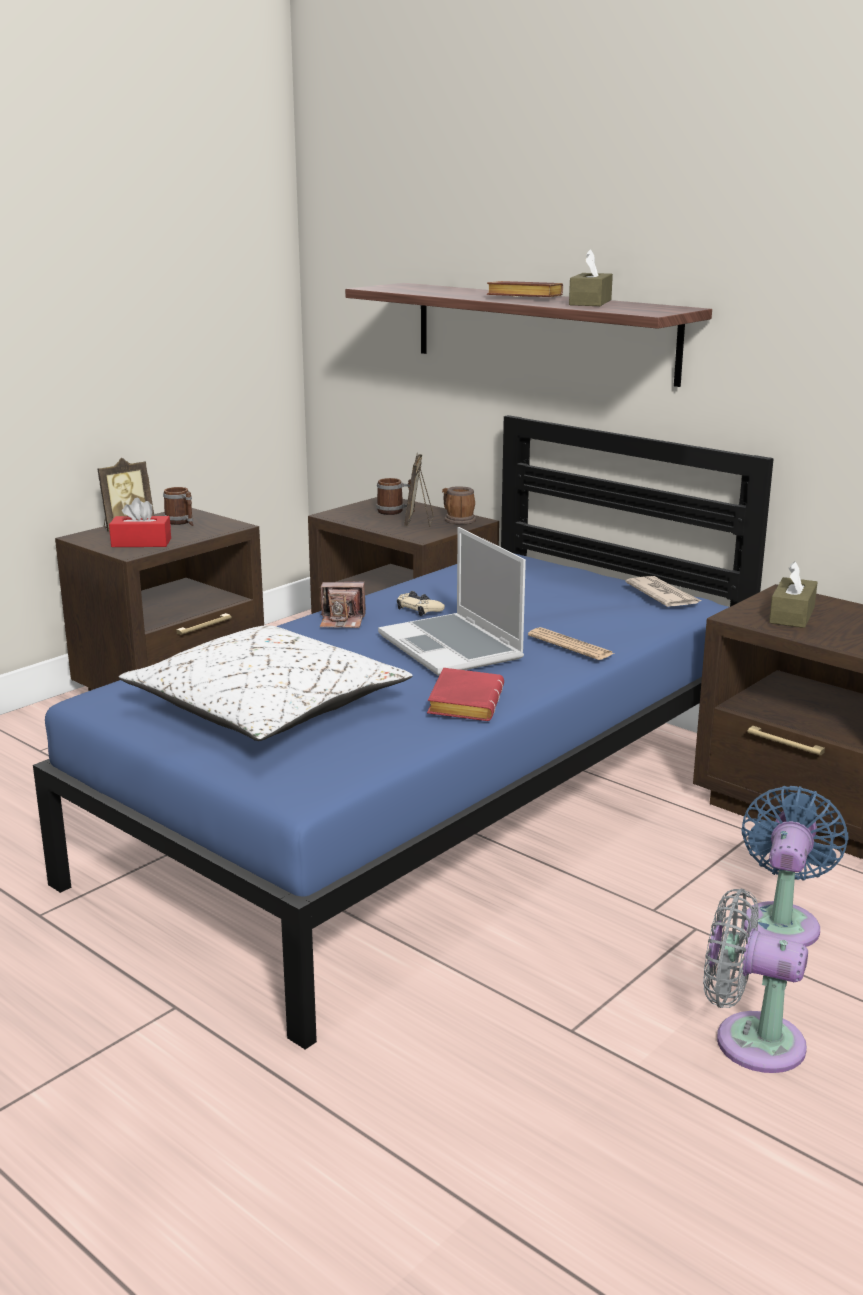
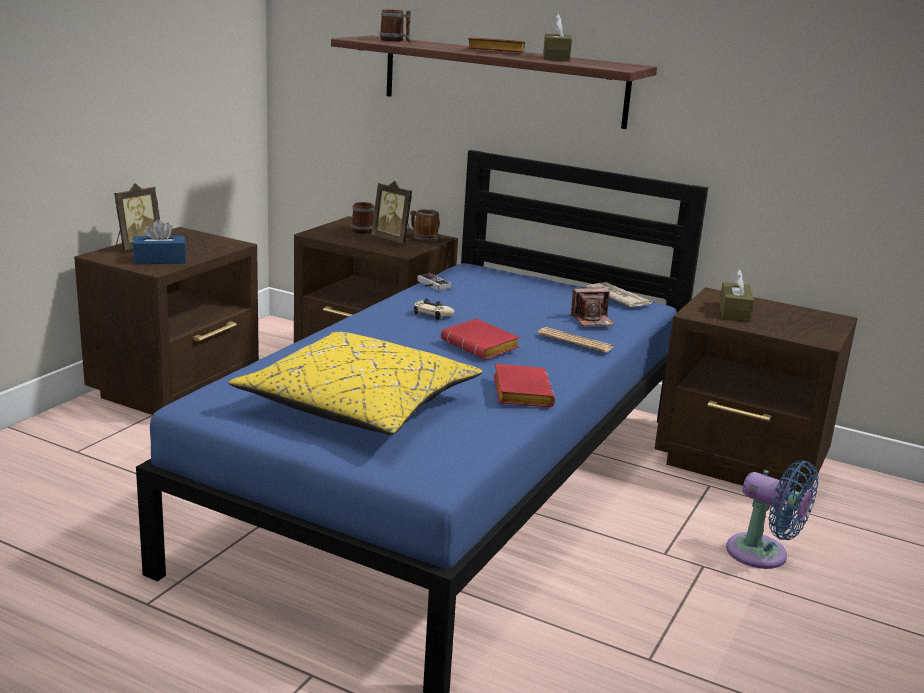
camera: 15 degrees left, 0 degrees up
(141, 543) = (160, 260): red tissue box -> blue tissue box
(181, 522) = (185, 241): mug -> mug (395, 40)
(267, 710) = (359, 406): white pillow -> yellow pillow
(342, 621) = (374, 326): camera -> camera (592, 320)
(419, 522) = (393, 239): picture frame -> picture frame turned 45 degrees counterclockwise
(440, 576) = (431, 285): none -> game controller
(453, 648) = (482, 346): laptop -> red book
(750, 1040) = (784, 652): grey fan -> none
(782, 922) = (763, 555): blue fan -> blue fan turned 120 degrees clockwise

